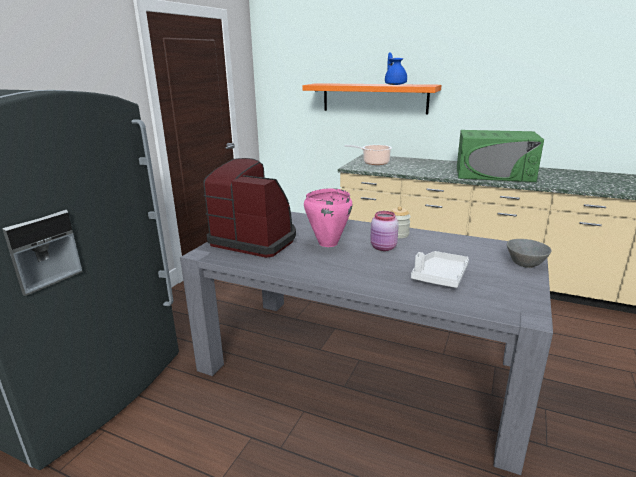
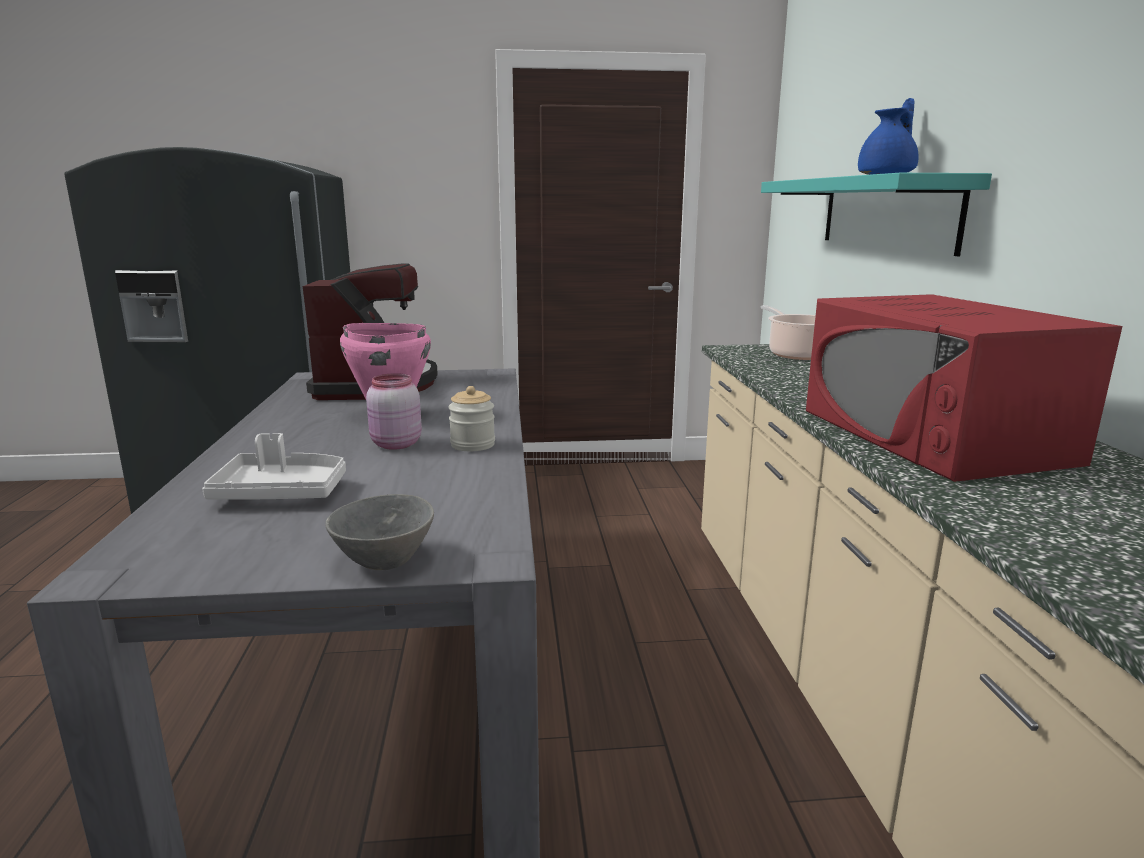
camera: 60 degrees right, 5 degrees down
(374, 98) = (886, 213): orange shelf -> turquoise shelf
(494, 174) = (931, 435): green microwave -> red microwave

